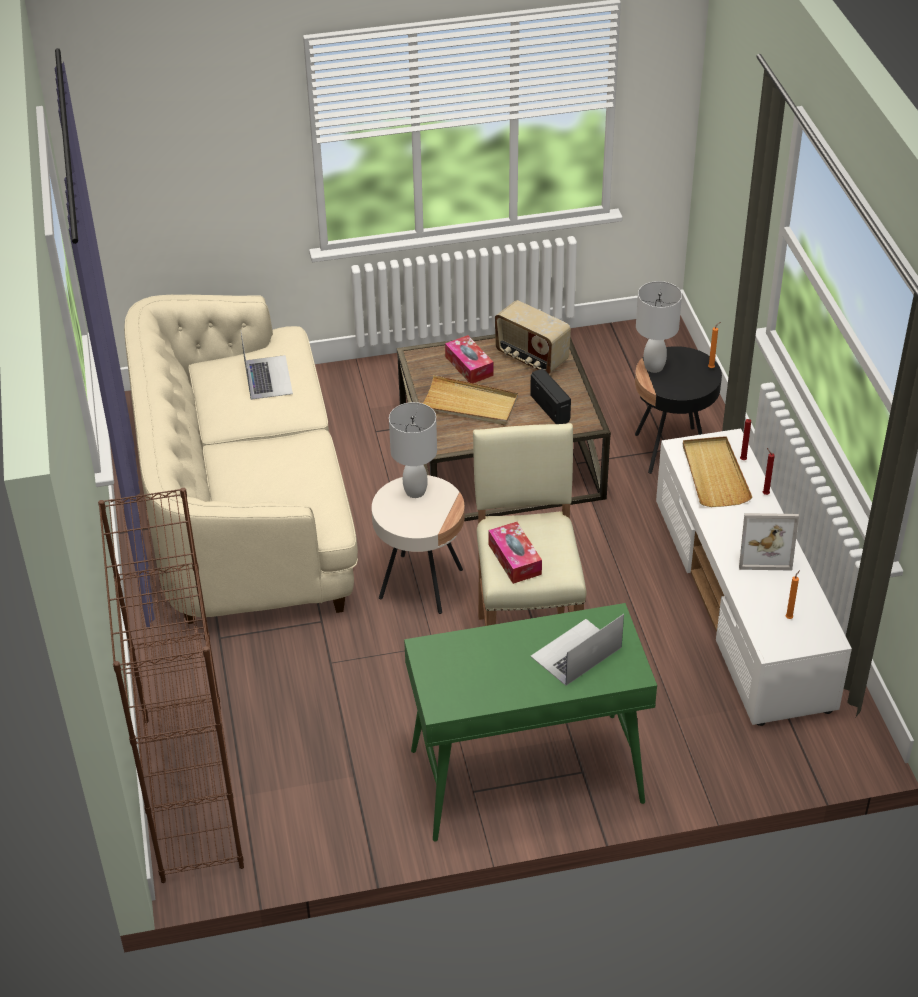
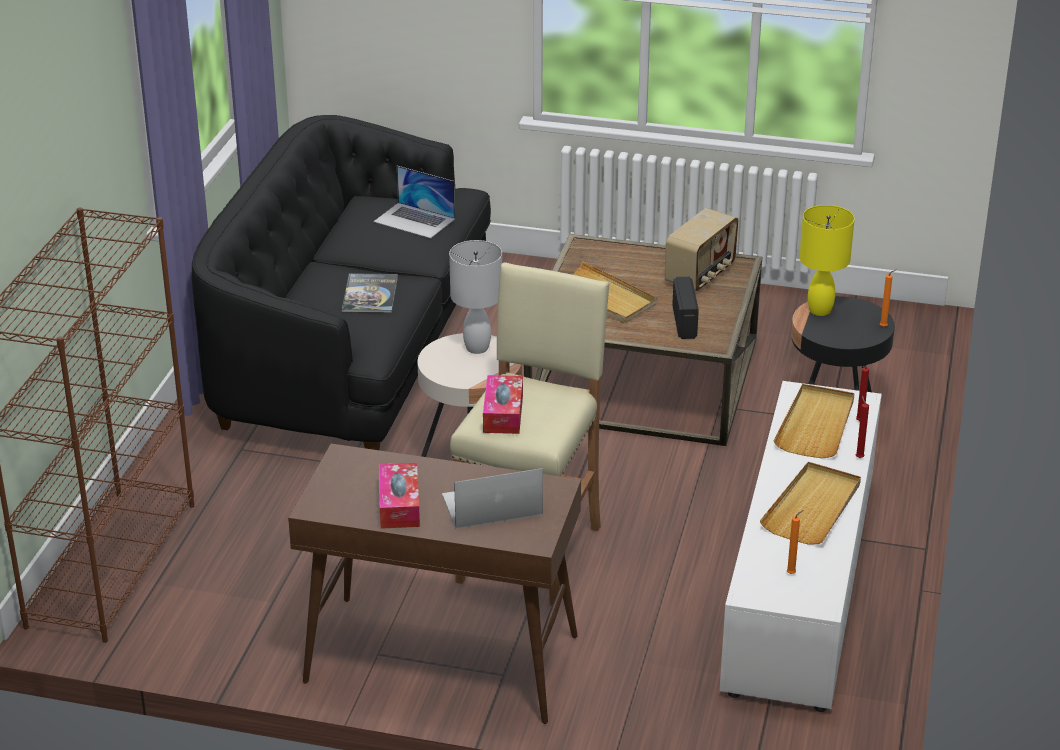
camera: 25 degrees right, 10 degrees down
(246, 510) = (352, 354): beige sofa -> black sofa
(267, 377) = (414, 220): laptop -> laptop turned 105 degrees clockwise
(286, 466) = (370, 294): none -> book
(469, 366) = (630, 266): tissue box -> tissue box (399, 505)
(525, 777) = (440, 660): green console table -> brown console table
(531, 358) = (701, 275): radio -> radio turned 120 degrees counterclockwise
(653, 366) = (819, 310): white table lamp -> yellow table lamp
(763, 552) = (812, 507): picture frame -> beige tray

